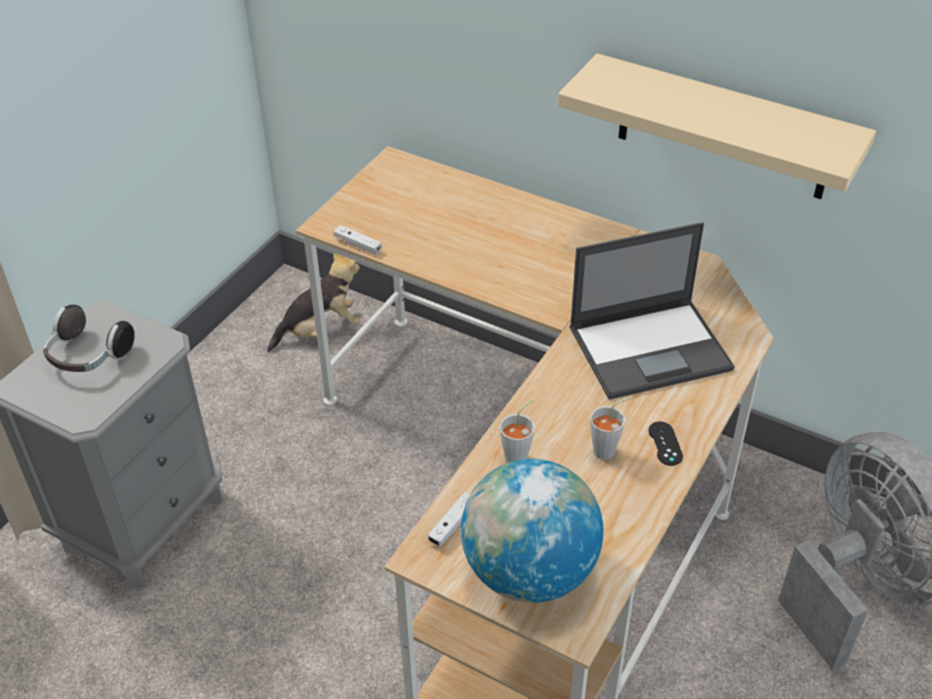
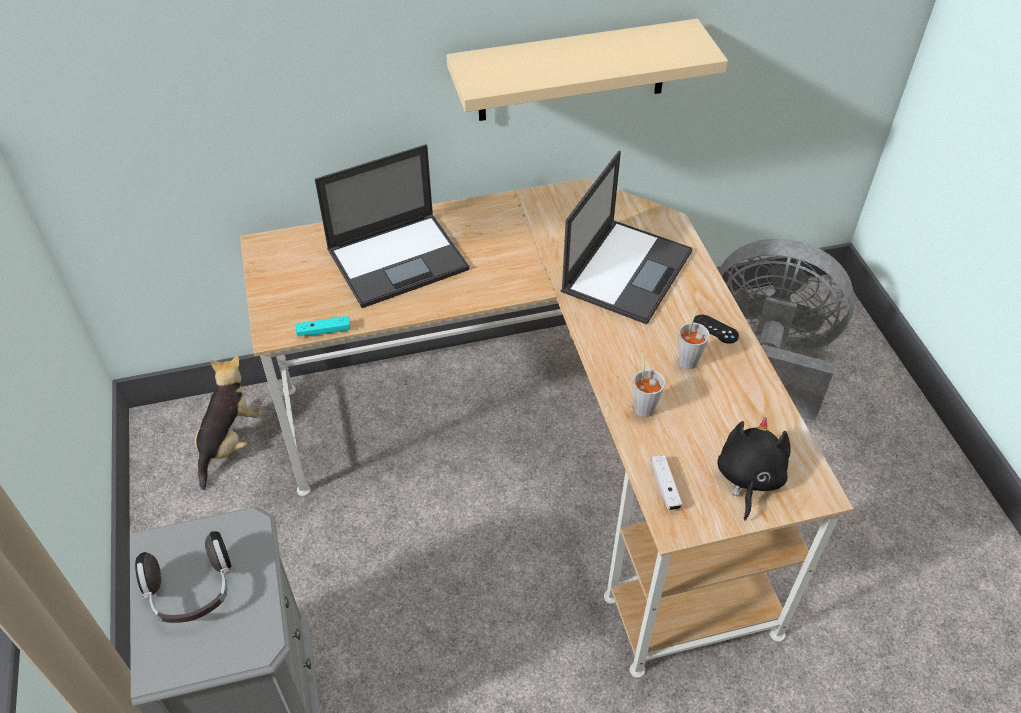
camera: 45 degrees left, 5 degrees up
(358, 245) = (324, 331): white game controller -> turquoise game controller
(476, 227) = (399, 259): none -> laptop
(529, 571) = (748, 478): globe -> black plush toy

